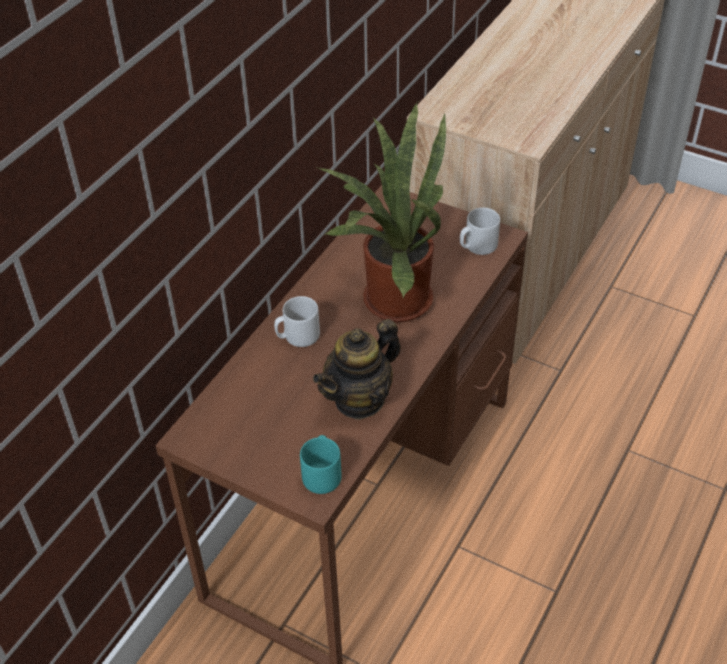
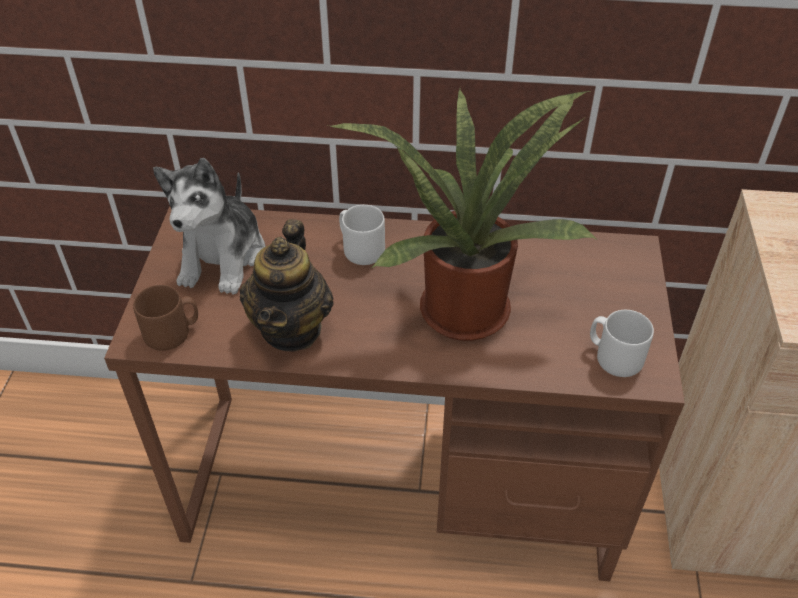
camera: 65 degrees right, 0 degrees up
(253, 423) = (223, 258): none -> plush toy
(322, 474) = (173, 333): turquoise mug -> brown mug
(360, 399) = (292, 328): teapot -> teapot turned 105 degrees counterclockwise

